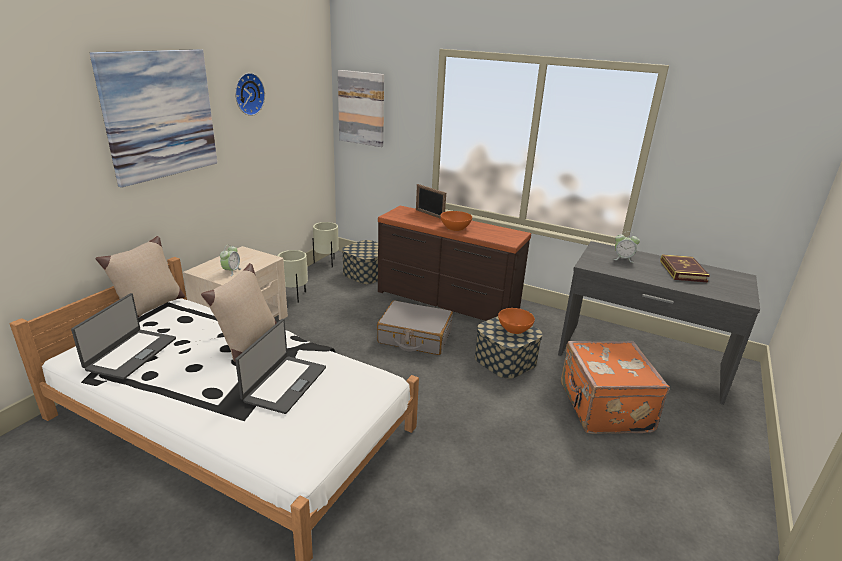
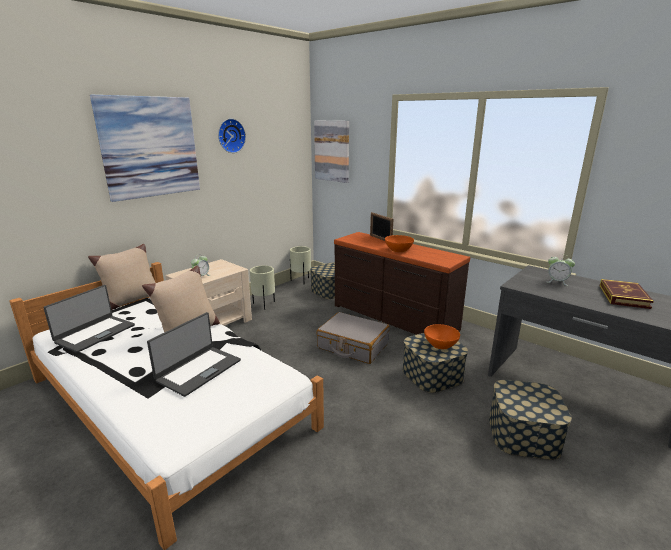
camera: 15 degrees right, 5 degrees down
(603, 408) = (523, 434): orange suitcase -> storage box

